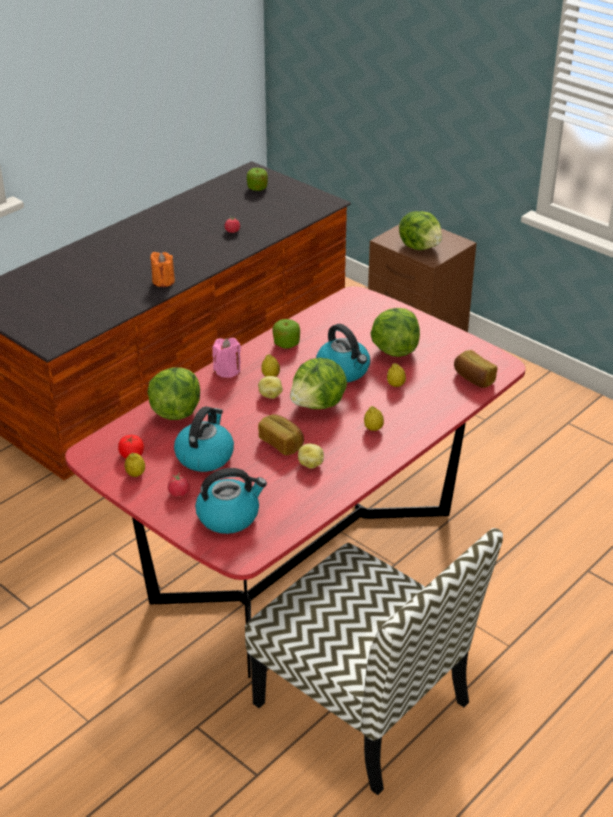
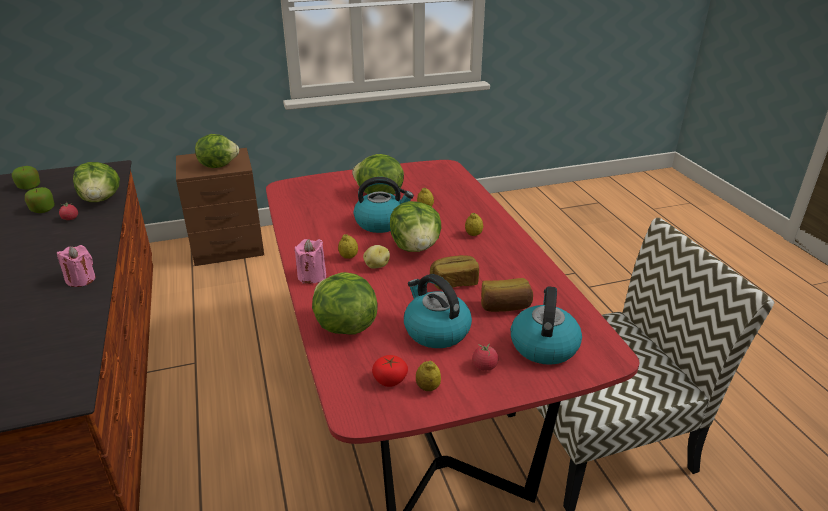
camera: 60 degrees left, 5 degrees down
(163, 281) = (81, 279): orange candle -> pink candle
(272, 227) = (101, 199): none -> lettuce
(286, 344) = (309, 235): apple -> apple (43, 210)
(310, 464) = (497, 277): potato -> none
(473, 379) = (449, 180): bread -> bread (505, 307)

